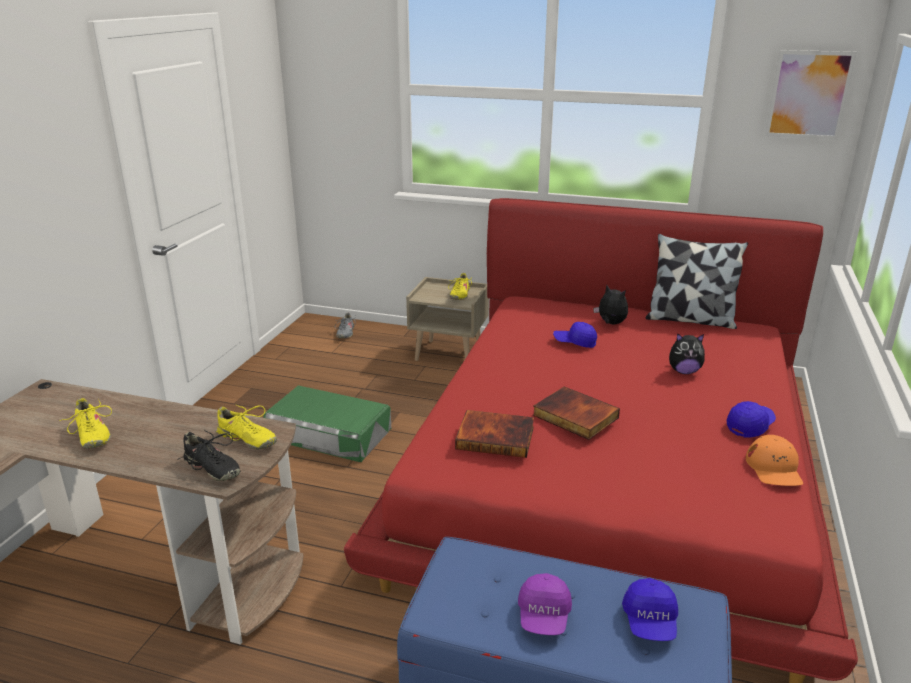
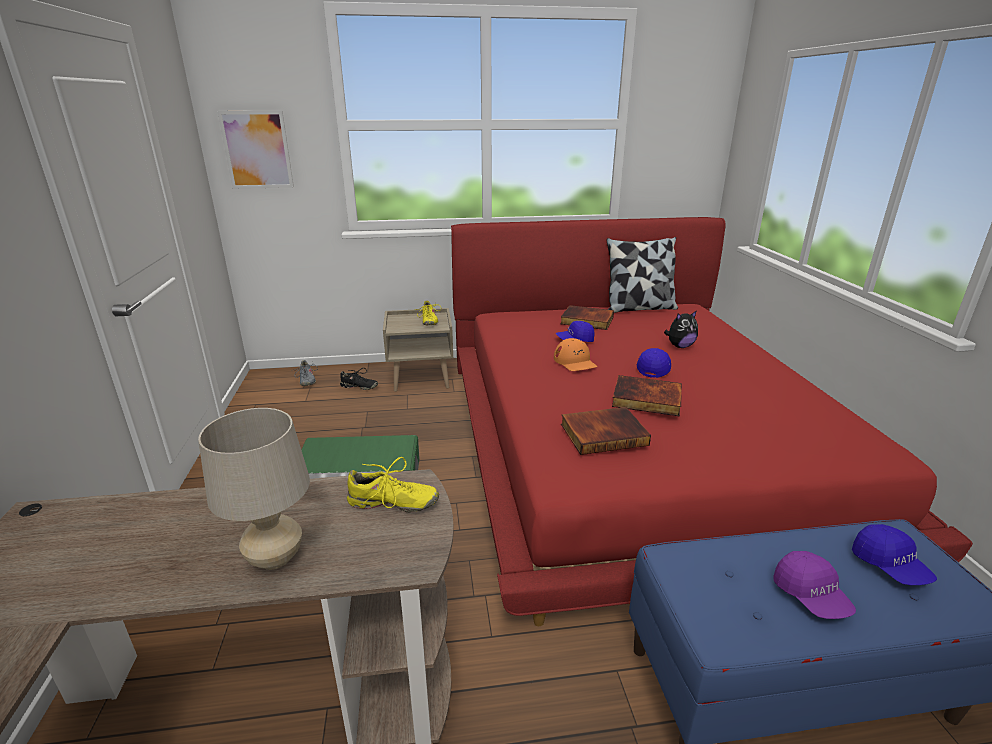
camera: 25 degrees left, 0 degrees up
(91, 436) = (166, 559): yellow shoe -> none
(148, 453) = (275, 558): none -> beige table lamp
(212, 469) = (383, 552): black shoe -> black shoe (359, 387)
(610, 323) = (586, 321): plush toy -> book
(750, 426) = (771, 376): blue cap -> blue cap (654, 368)
(774, 468) = (824, 404): orange cap -> orange cap (575, 361)
(809, 95) = (696, 114): picture -> picture (257, 150)

